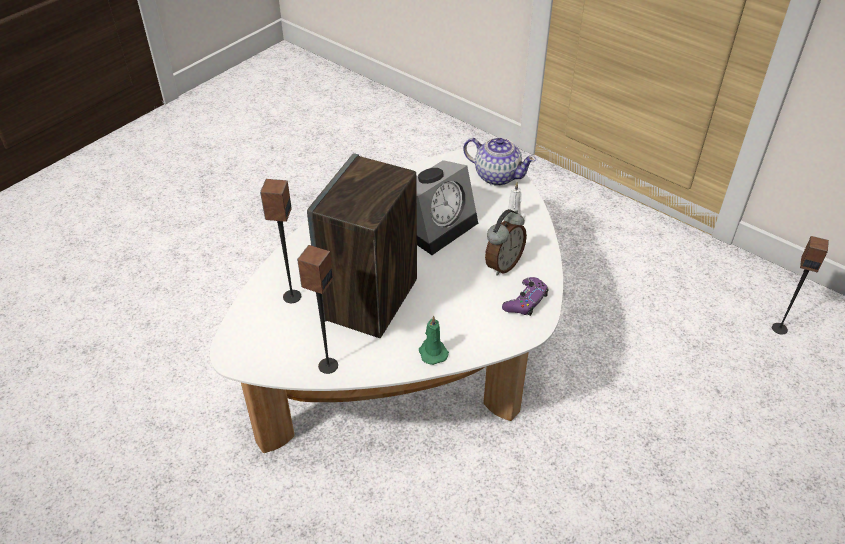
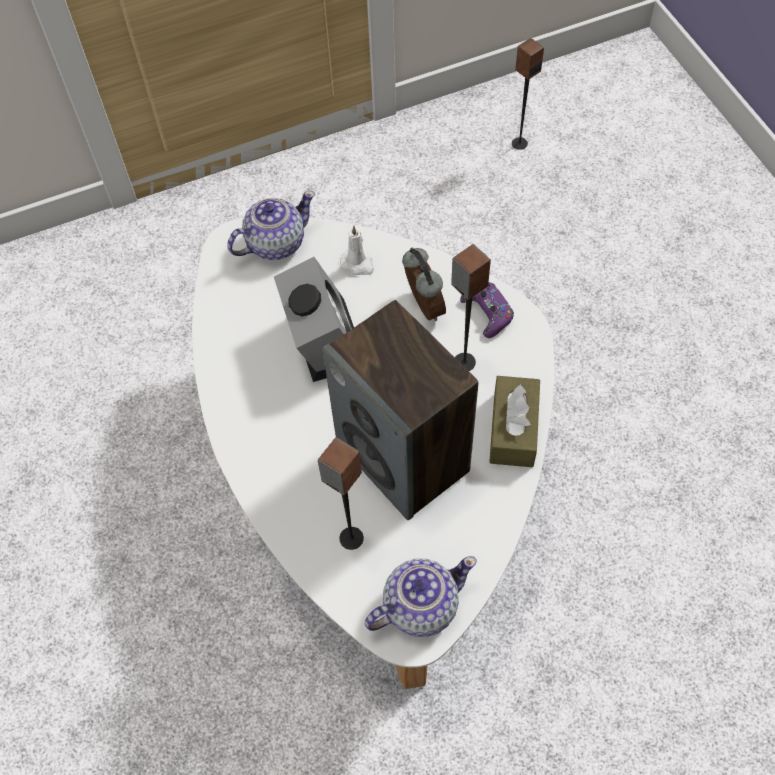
camera: 60 degrees left, 15 degrees up
(258, 350) = (419, 606): none -> teapot
(327, 365) = (481, 539): speaker -> speaker (464, 362)
(432, 352) = (513, 429): green candle -> brown tissue box

